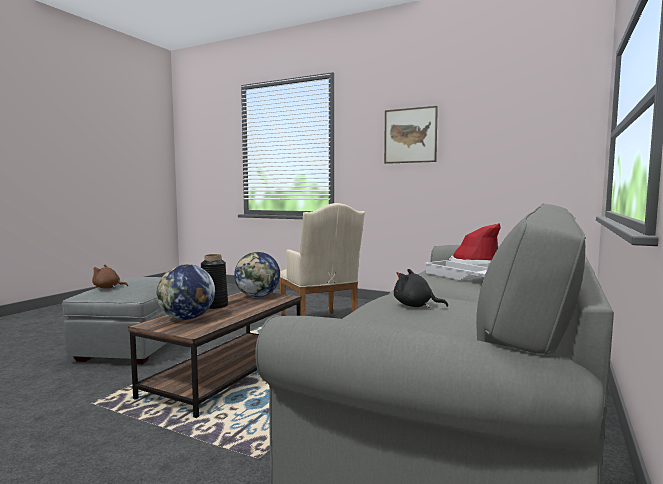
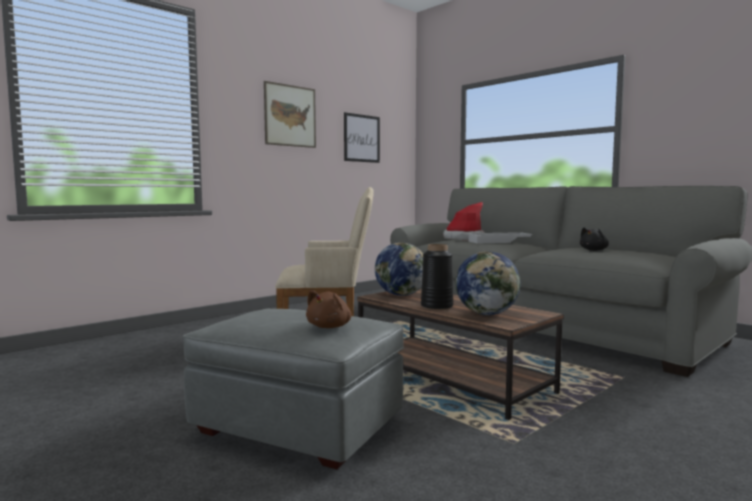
camera: 70 degrees left, 0 degrees up
(501, 145) = (361, 138): none -> picture

